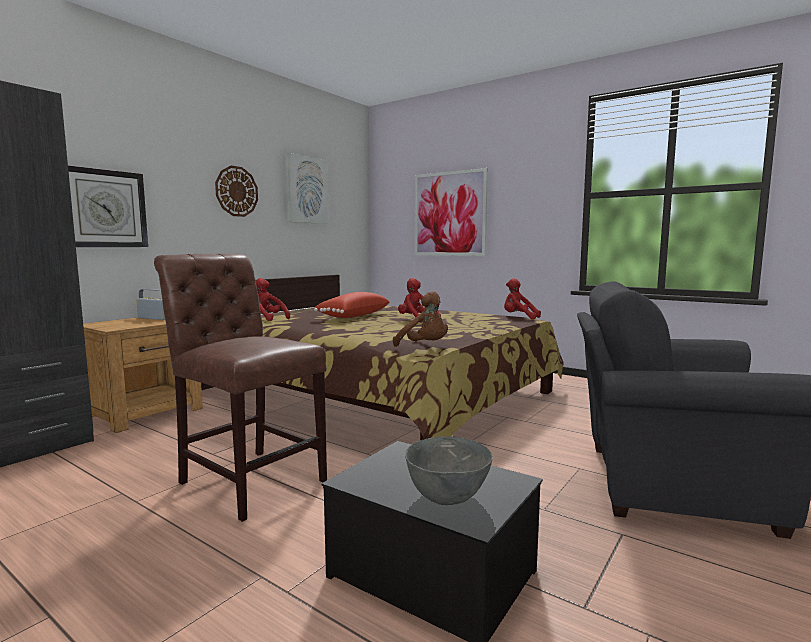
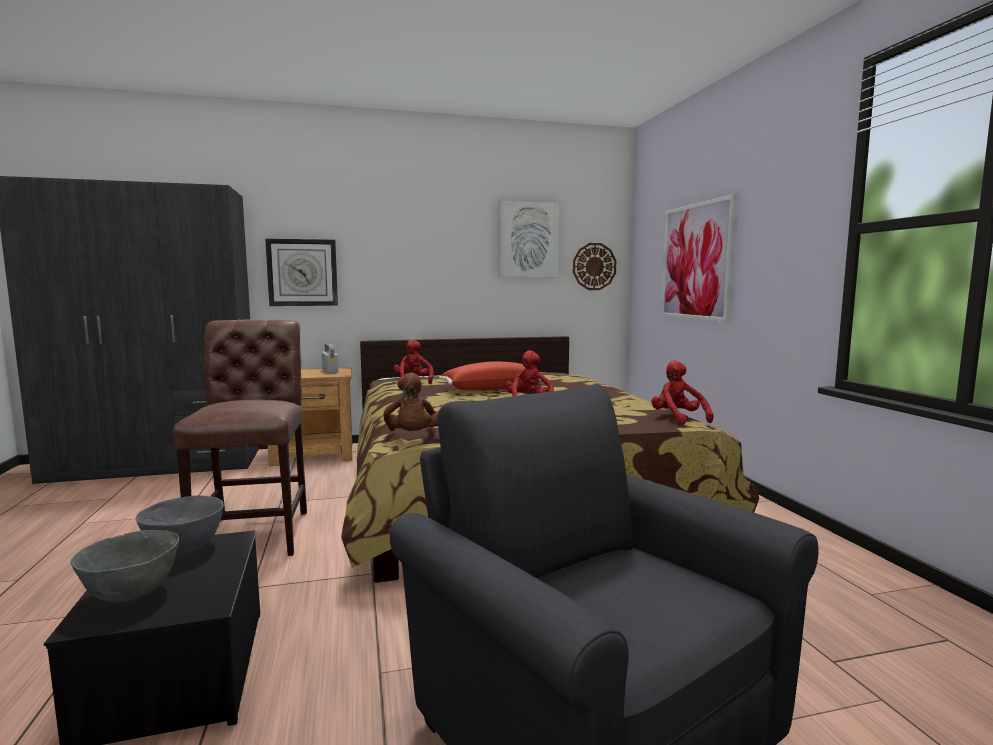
camera: 40 degrees right, 0 degrees up
(236, 191) = (436, 248): wall clock -> wall clock (594, 266)
(387, 466) = (185, 549): none -> grey bowl

